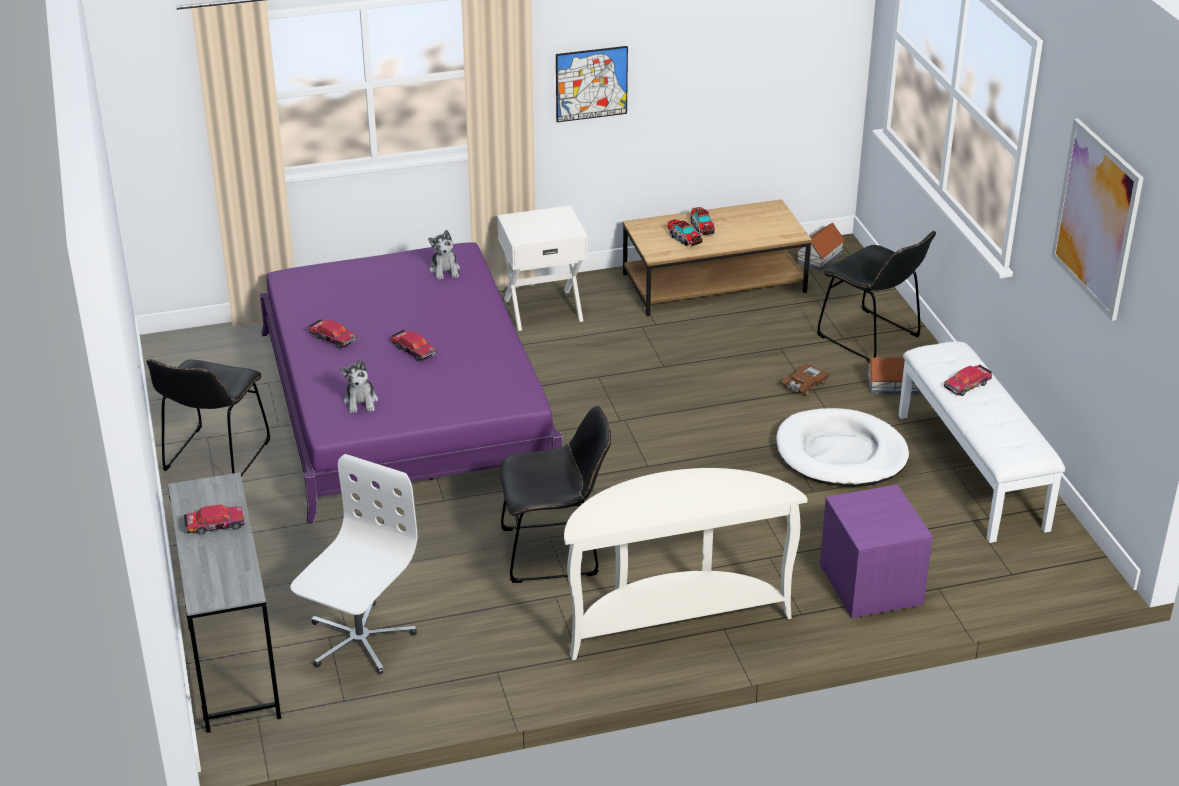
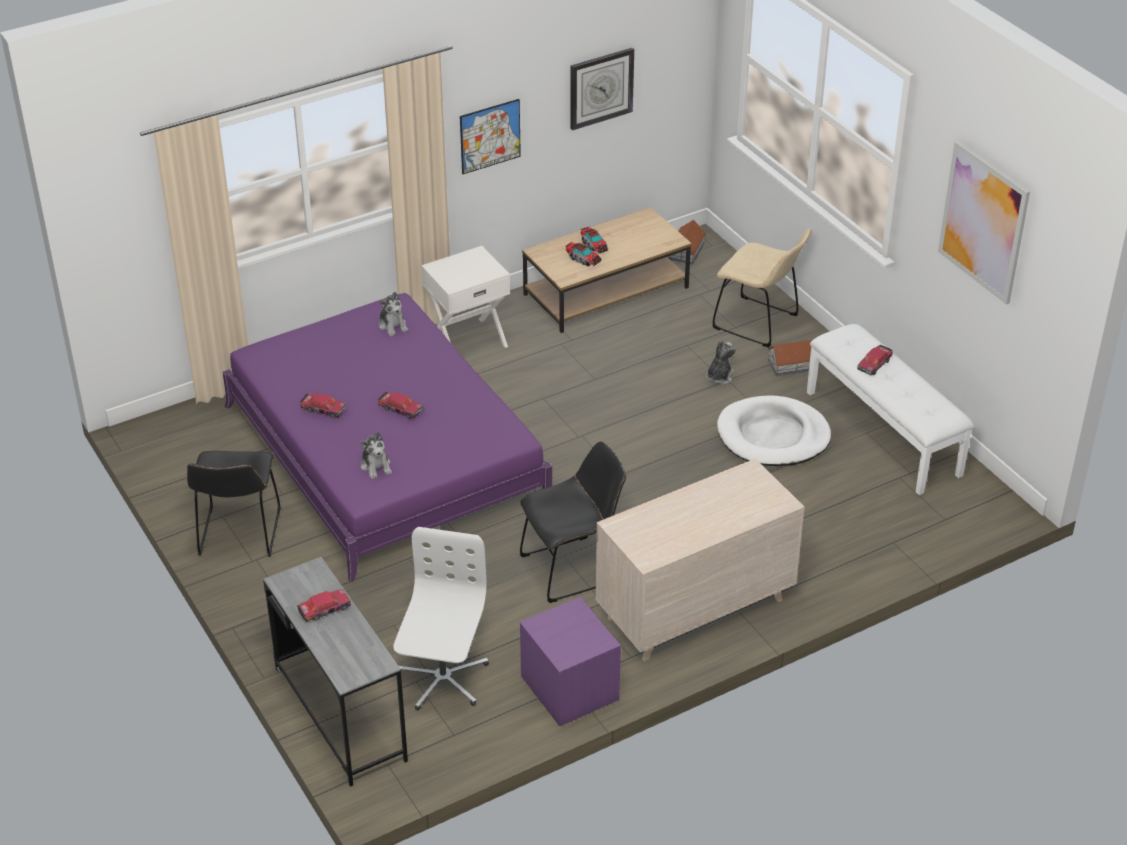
camera: 15 degrees left, 5 degrees up
(673, 619) = (694, 610): white console table -> beige dresser
(728, 50) = (601, 88): none -> wall clock
(804, 385) = (719, 377): brown toy car -> plush toy
(870, 585) = (839, 550): purple nightstand -> purple nightstand (570, 689)
(872, 338) = (759, 323): black chair -> beige chair

